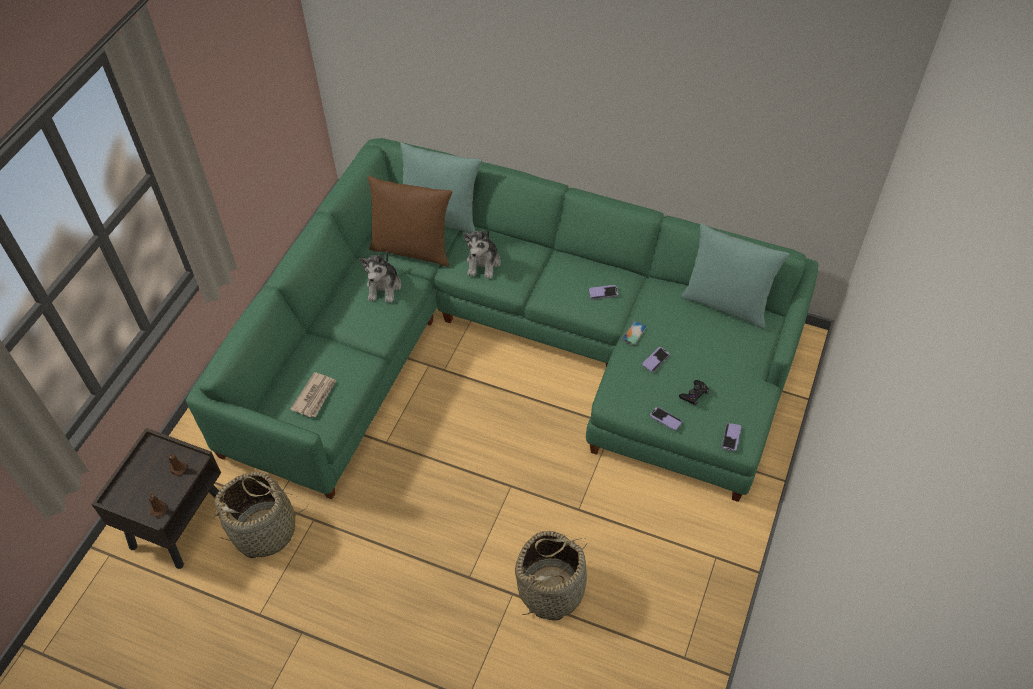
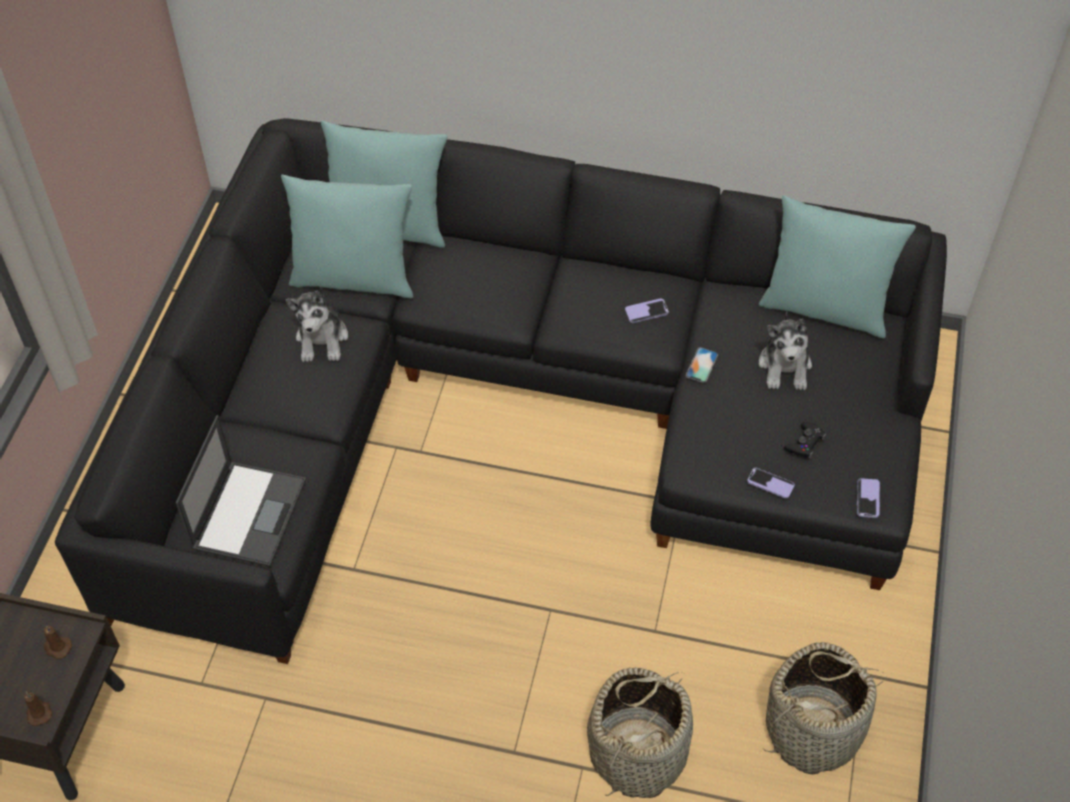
camera: 10 degrees left, 0 degrees up
(265, 530) = (195, 724): basket -> basket (813, 730)
(315, 396) = (249, 513): newspaper -> laptop
(412, 249) = (354, 278): brown pillow -> turquoise pillow
(483, 263) = (463, 287): plush toy -> plush toy (785, 366)
(510, 347) = (511, 407): green sofa -> black sofa
(656, 360) = (741, 400): phone -> none

